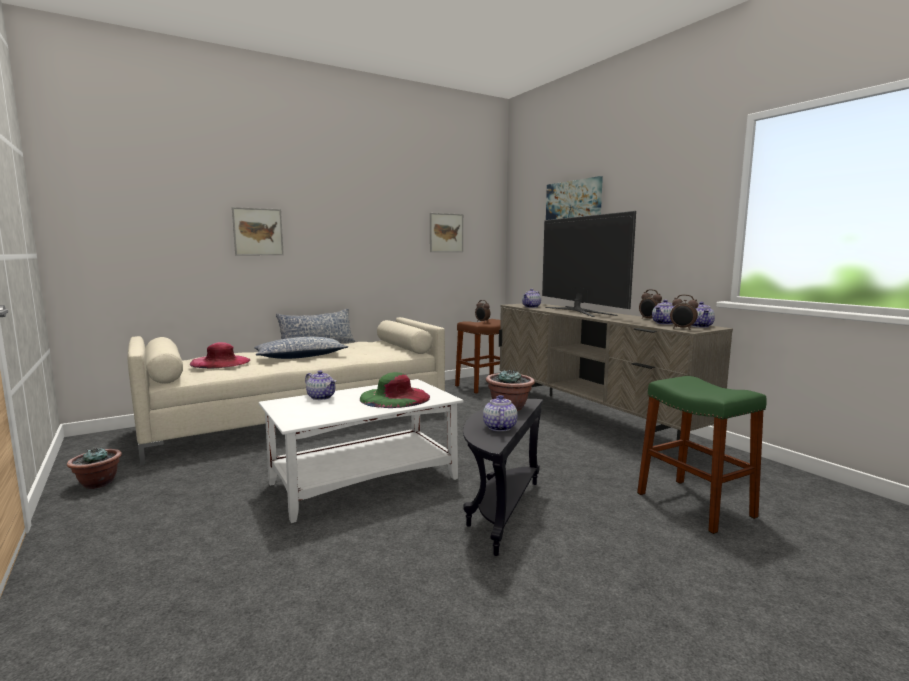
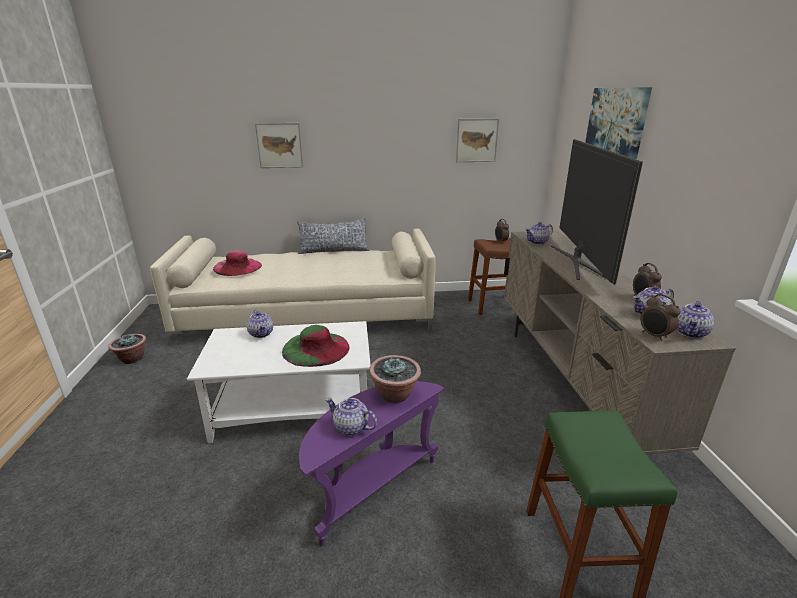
camera: 25 degrees right, 15 degrees up
(300, 357) = (303, 268): pillow -> none
(499, 427) = (350, 427): teapot -> teapot turned 90 degrees counterclockwise
(500, 511) = (371, 488): black side table -> purple side table

